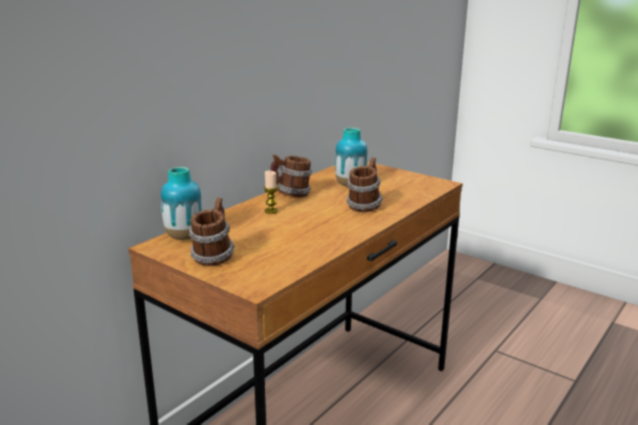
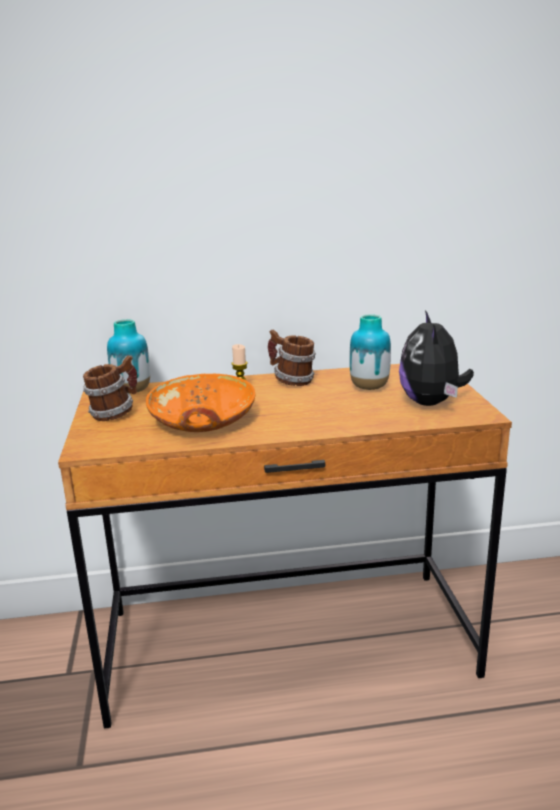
camera: 45 degrees right, 0 degrees up
(294, 238) = (202, 420): none -> orange bowl
(364, 206) = (333, 412): mug -> none
(404, 184) = (431, 403): none -> plush toy

